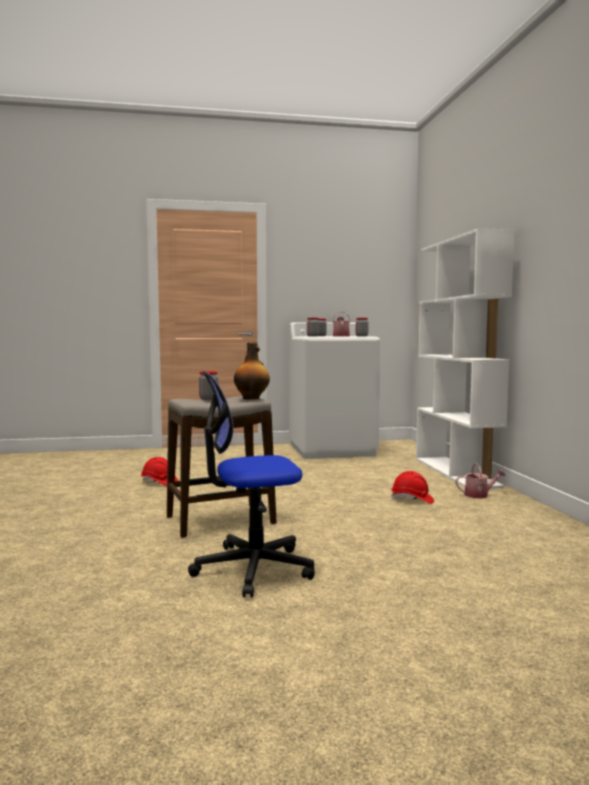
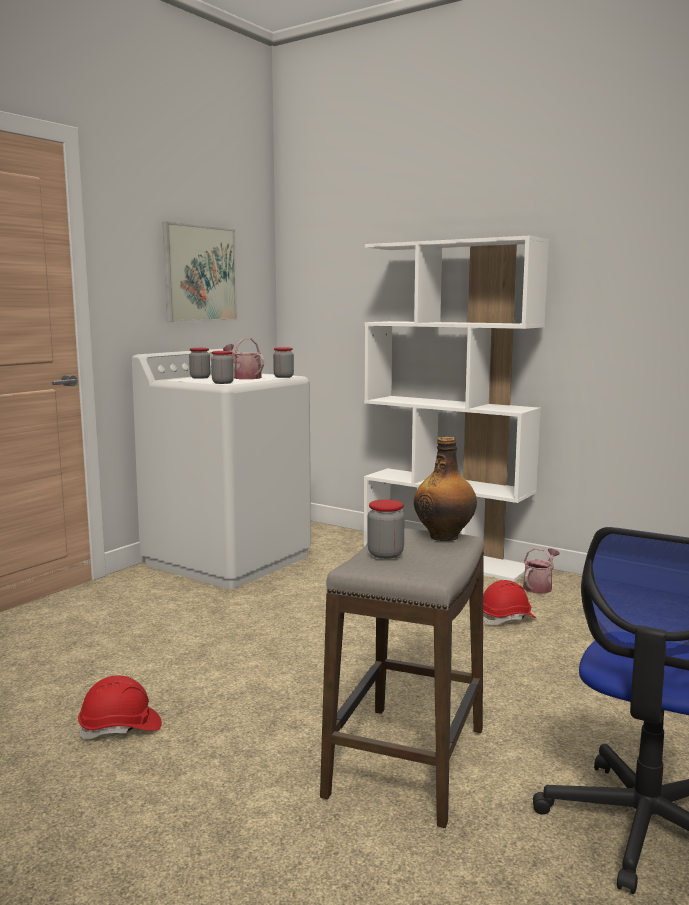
camera: 45 degrees left, 5 degrees up
(346, 277) = (200, 274): none -> picture

